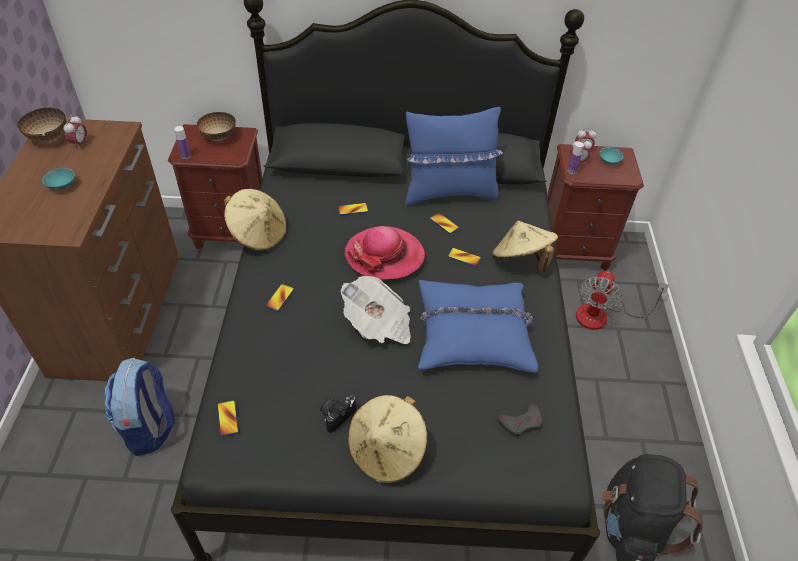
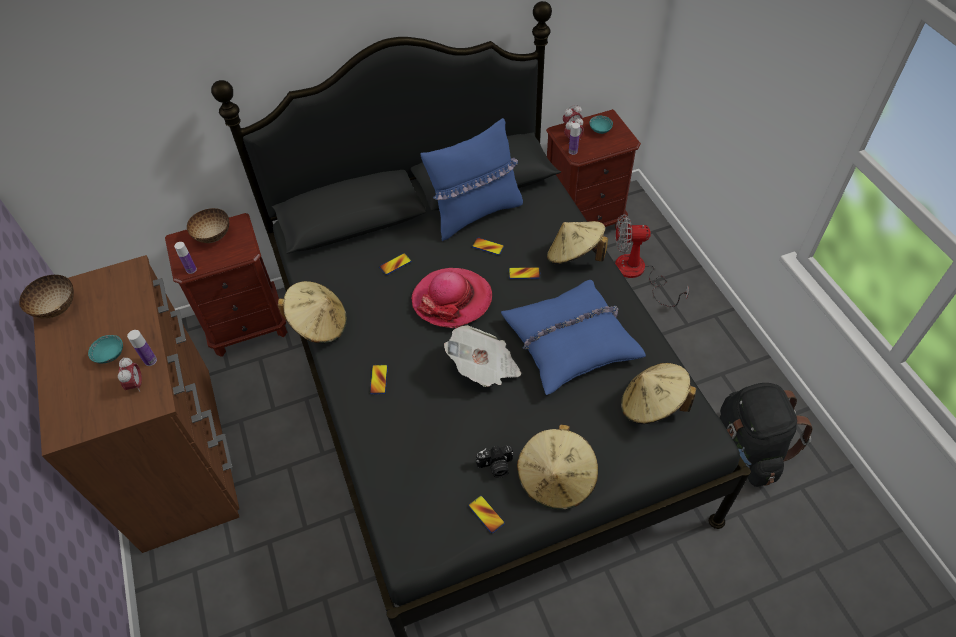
camera: 20 degrees left, 5 degrees up
(80, 144) = (97, 303): alarm clock -> alarm clock (136, 384)
(88, 201) = (150, 361): none -> bottle
(149, 427) = (281, 553): backpack -> none
(228, 418) = (401, 512): phone -> phone (486, 514)
(336, 415) = (496, 467): camera -> camera turned 120 degrees counterclockwise
(521, 422) = (652, 405): grey game controller -> beige hat
(602, 315) = (638, 273): fan -> fan turned 90 degrees clockwise

